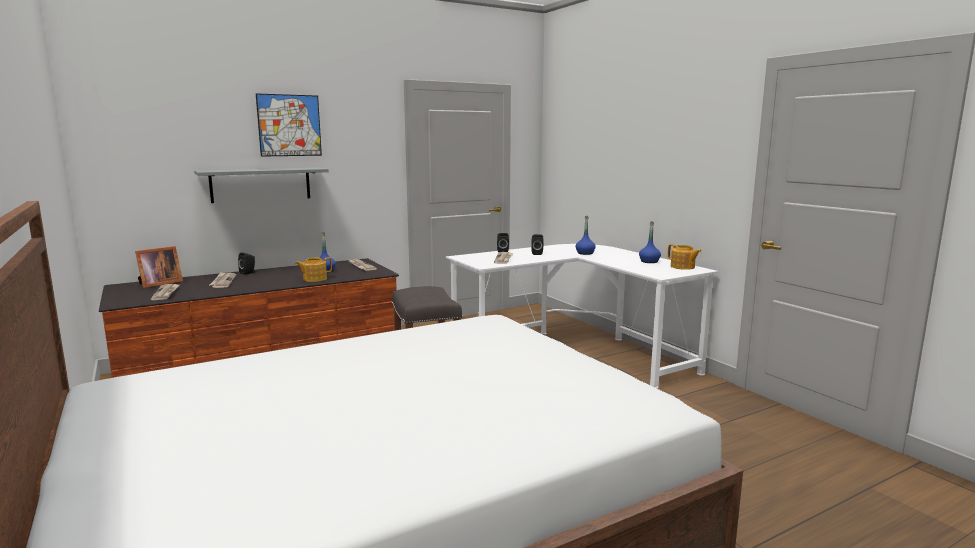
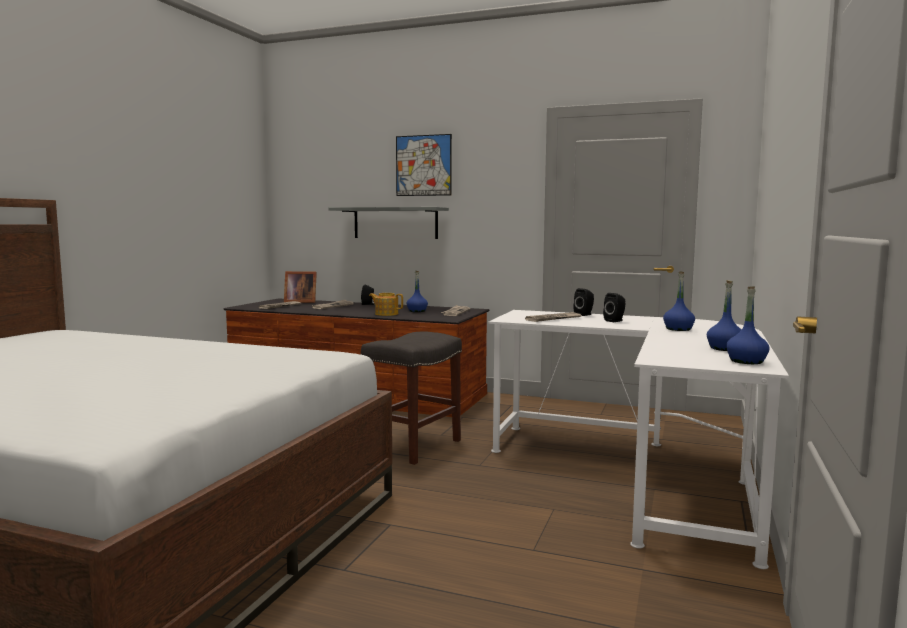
camera: 50 degrees right, 5 degrees down
(682, 267) = (746, 361): teapot -> blue bottle

